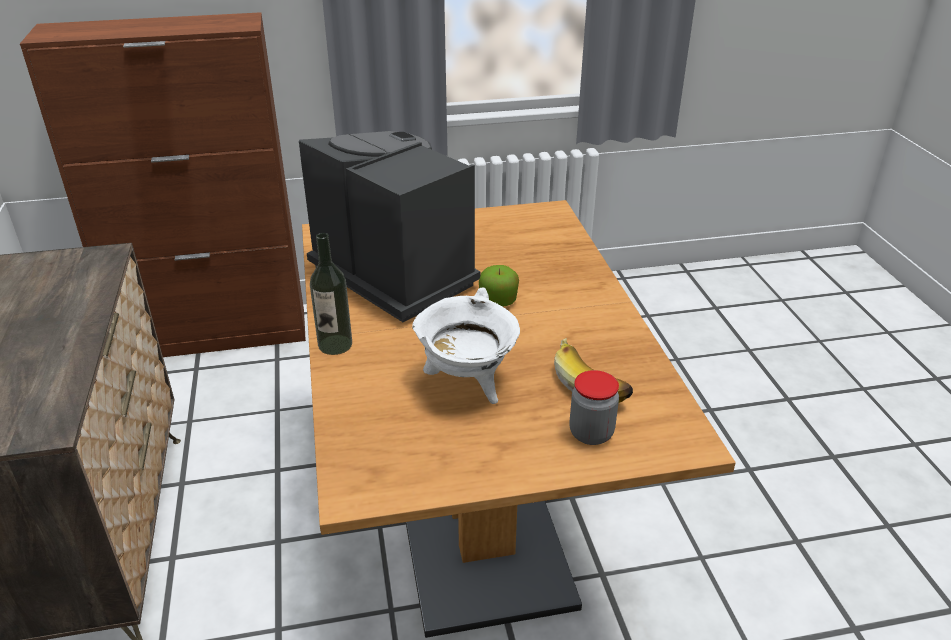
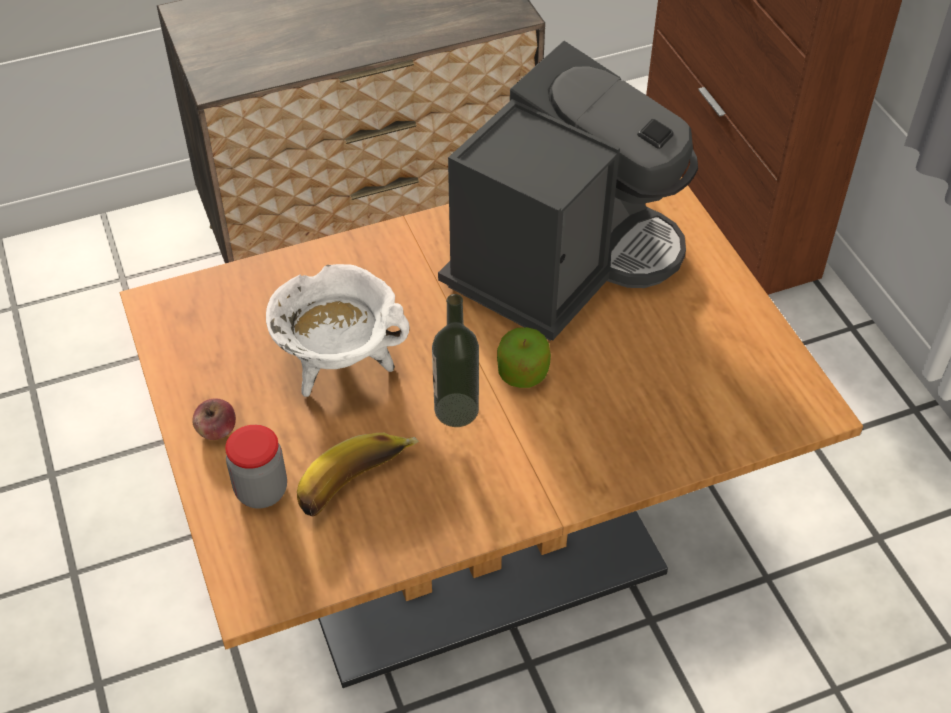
camera: 80 degrees right, 15 degrees up
(335, 345) = (393, 239): bottle -> bottle (456, 410)
(523, 457) = (217, 431): none -> apple

